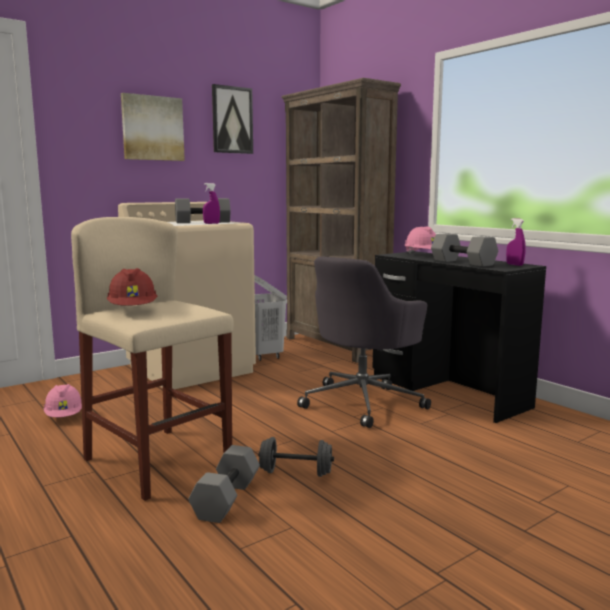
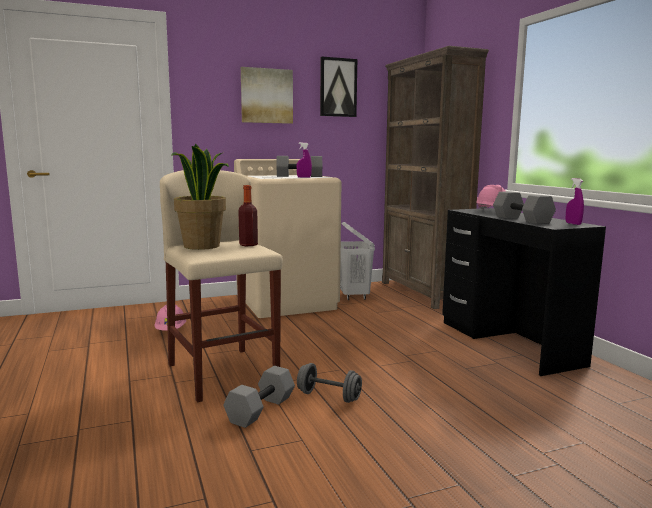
camera: 15 degrees right, 0 degrees up
(133, 311) = (202, 246): red hard hat -> potted plant
(187, 305) = (248, 245): none -> bottle
(363, 402) = (421, 344): grey office chair -> none

